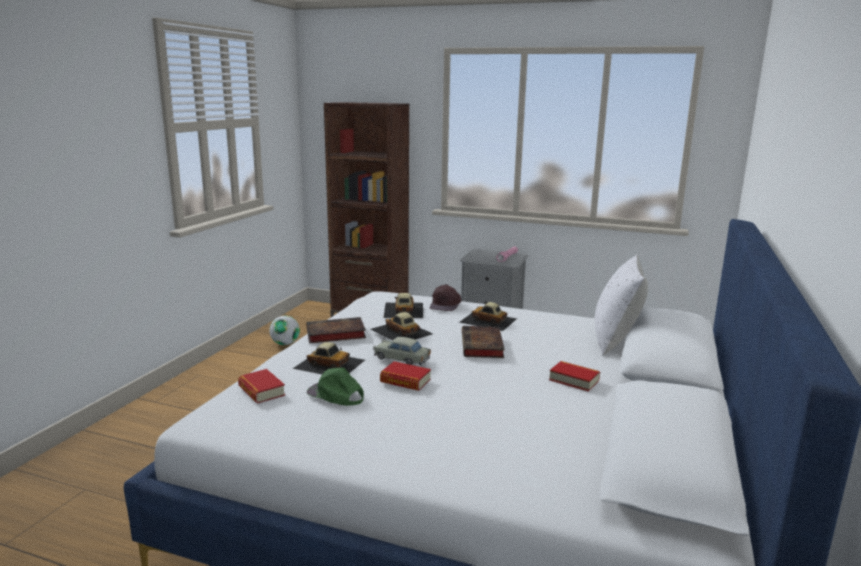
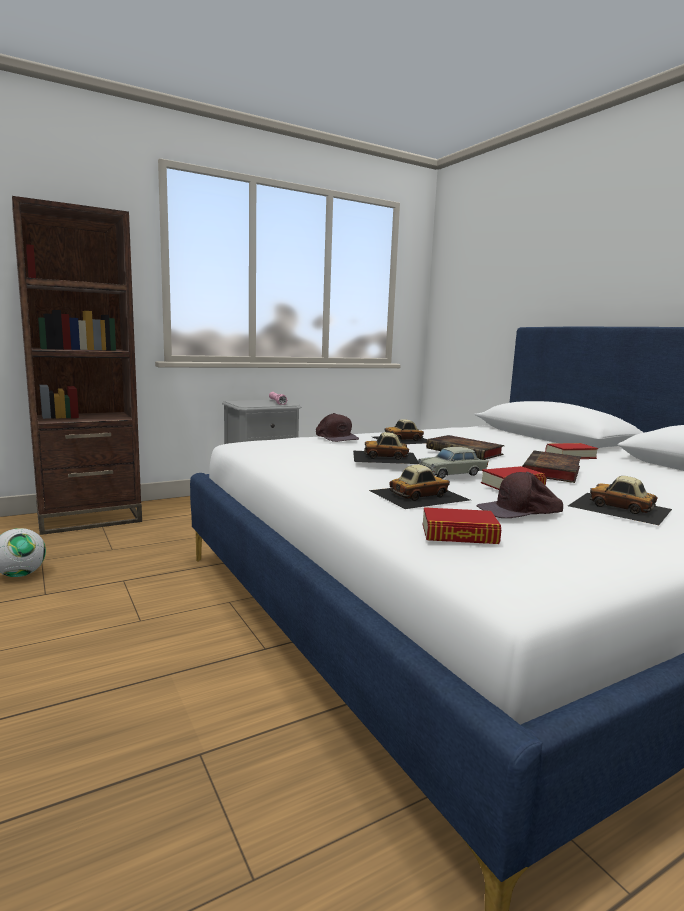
camera: 50 degrees left, 5 degrees down
(334, 334) = (330, 475): book -> book (552, 472)
(336, 395) = (520, 511): green cap -> brown cap
(403, 310) = (326, 445): toy car -> toy car (620, 507)
(616, 341) = (504, 434): white pillow -> none

